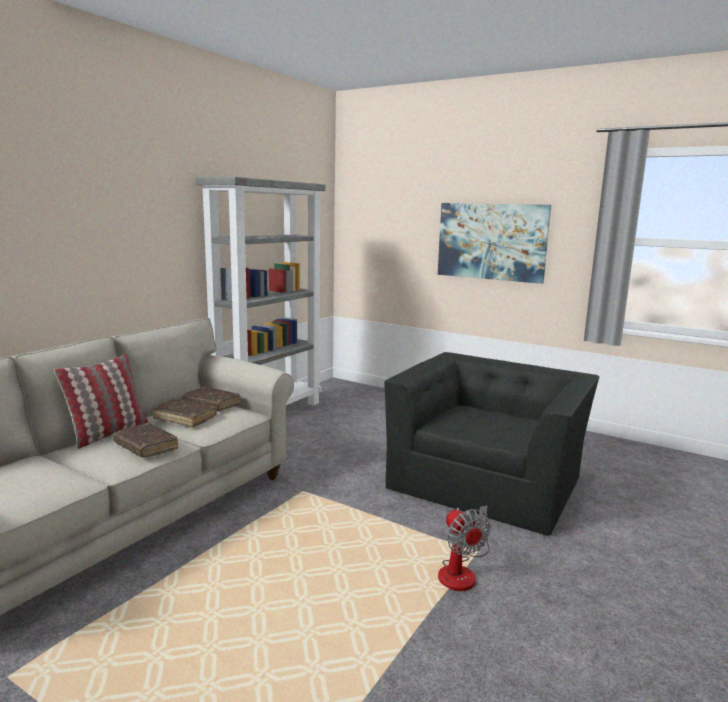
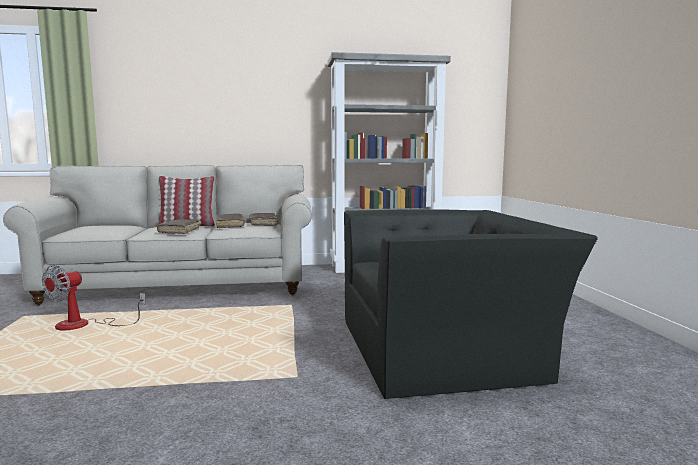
camera: 50 degrees right, 5 degrees down
(461, 571) = (255, 379): fan -> fan (84, 325)
(491, 241) = (616, 89): picture -> none

